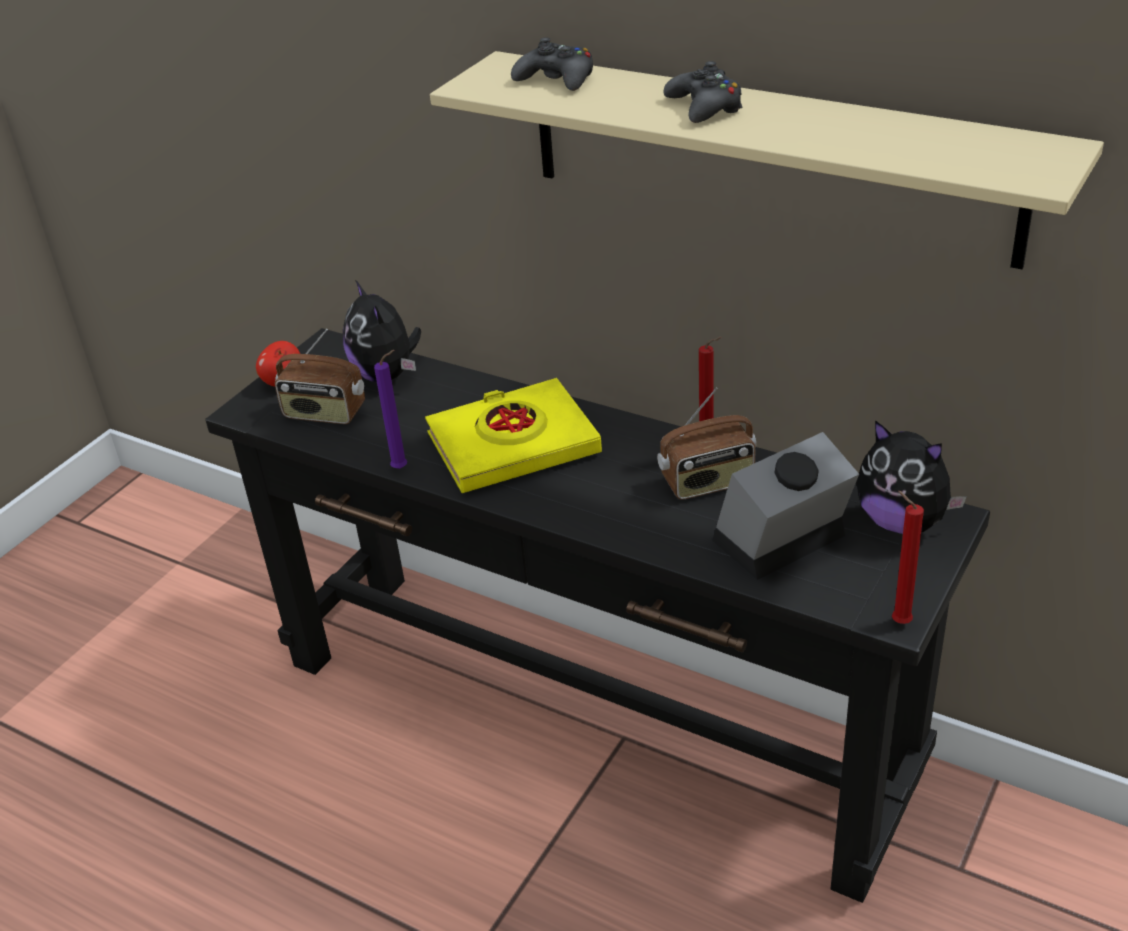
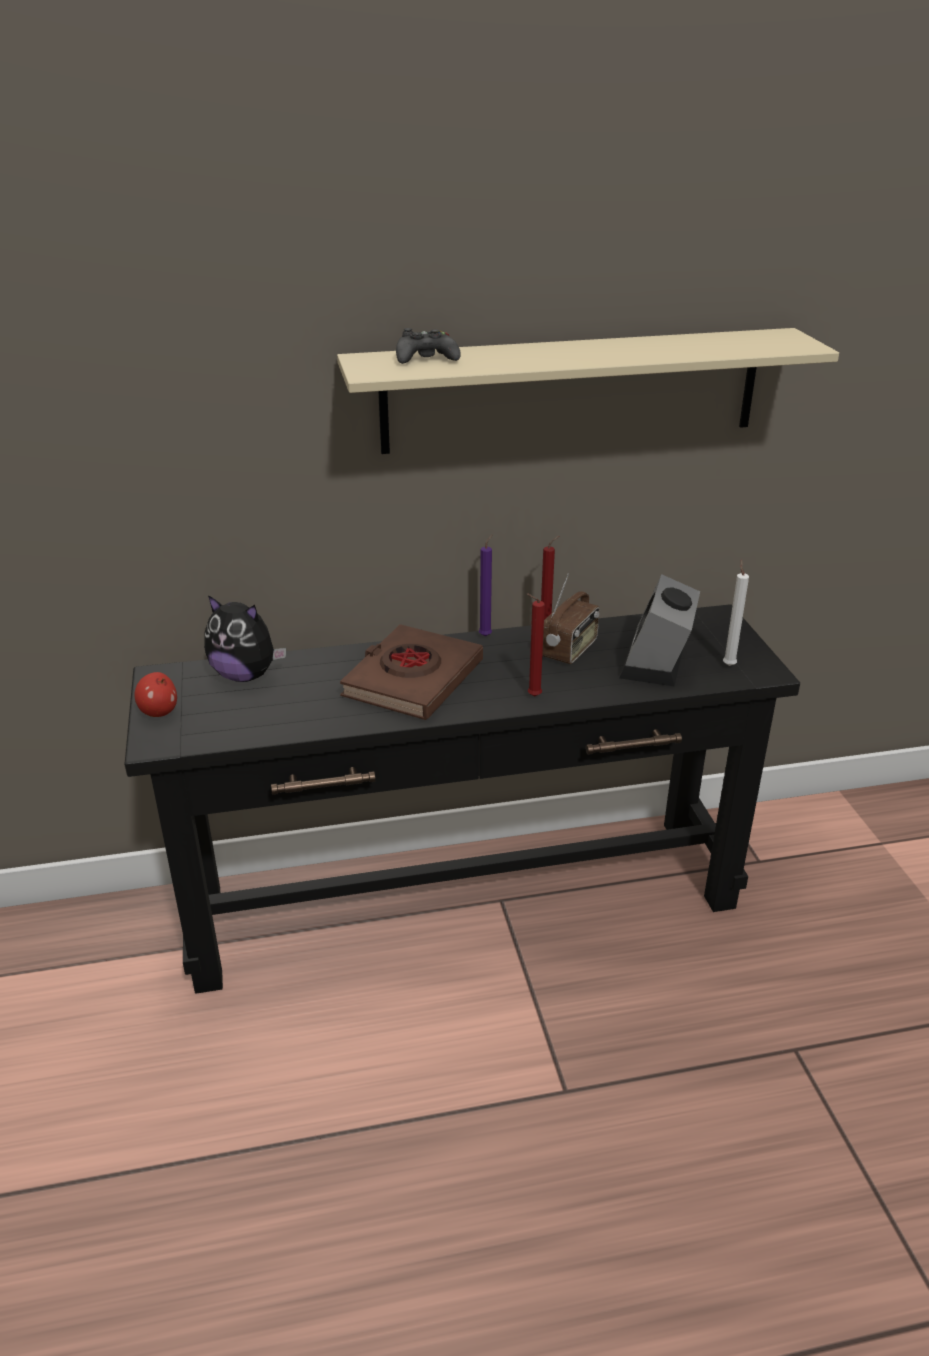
camera: 45 degrees left, 5 degrees down
(324, 413) = (232, 718): radio -> none
(402, 468) = (353, 725): purple candle -> purple candle (486, 635)
(513, 445) = (412, 680): yellow book -> brown book
(704, 107) = (559, 353): black game controller -> none
(861, 585) = (728, 664): none -> white candle
(898, 621) = (771, 673): red candle -> red candle (532, 696)
(902, 522) = (701, 626): plush toy -> none

